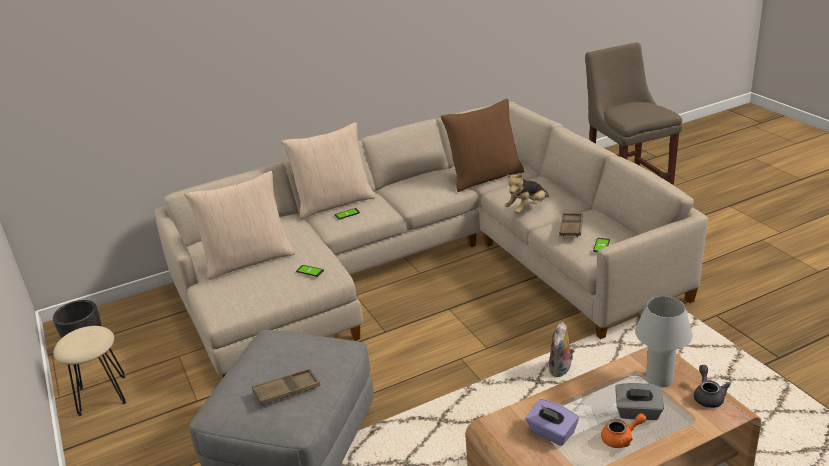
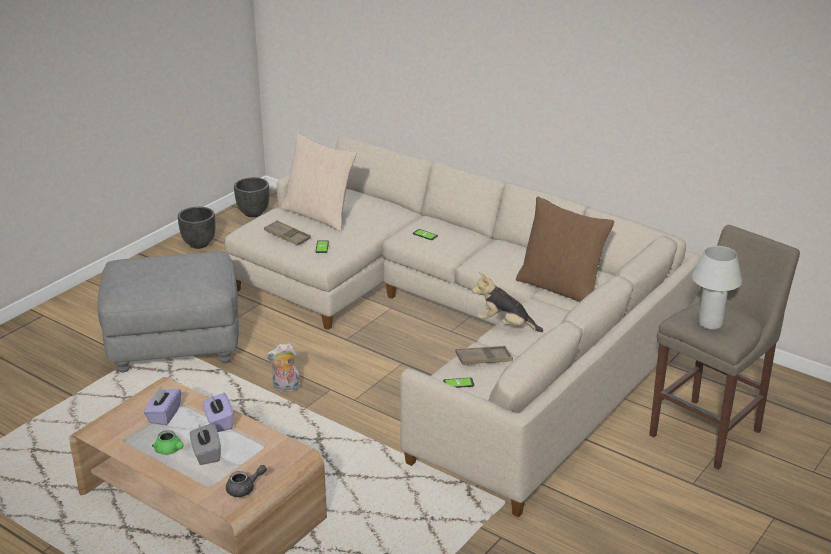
camera: 60 degrees right, 0 degrees up
(101, 395) = (198, 244): beige stool -> black planter
(287, 390) = (146, 280): brown tray -> brown tray (287, 236)
(334, 203) = (443, 223): beige pillow -> none
(561, 370) = (343, 450): plush toy -> plush toy (285, 388)
(584, 395) = (219, 422): none -> purple tissue box
(621, 438) = (170, 450): orange teapot -> green teapot
(659, 379) = (257, 458): white table lamp -> white table lamp (710, 324)

